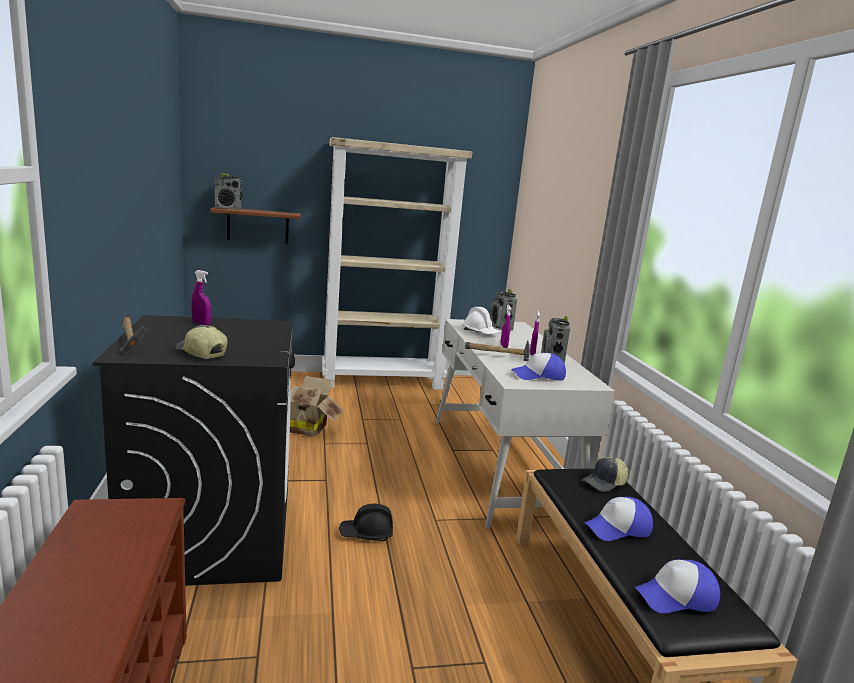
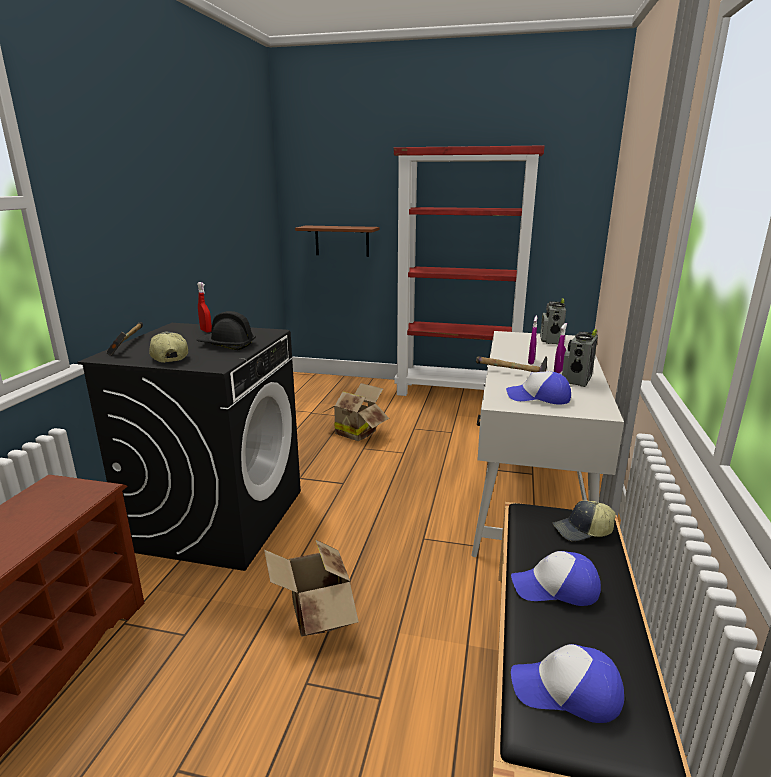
camera: 25 degrees right, 5 degrees up
(201, 323) = (206, 331): purple spray bottle -> red spray bottle
(228, 208) = (313, 226): radio -> none
(366, 534) = (347, 541): black hard hat -> black hard hat (227, 345)
(382, 608) = (316, 617): none -> cardboard box
(383, 381) = (458, 392): beige bookcase -> red bookcase
(480, 332) = (519, 346): white hard hat -> none

